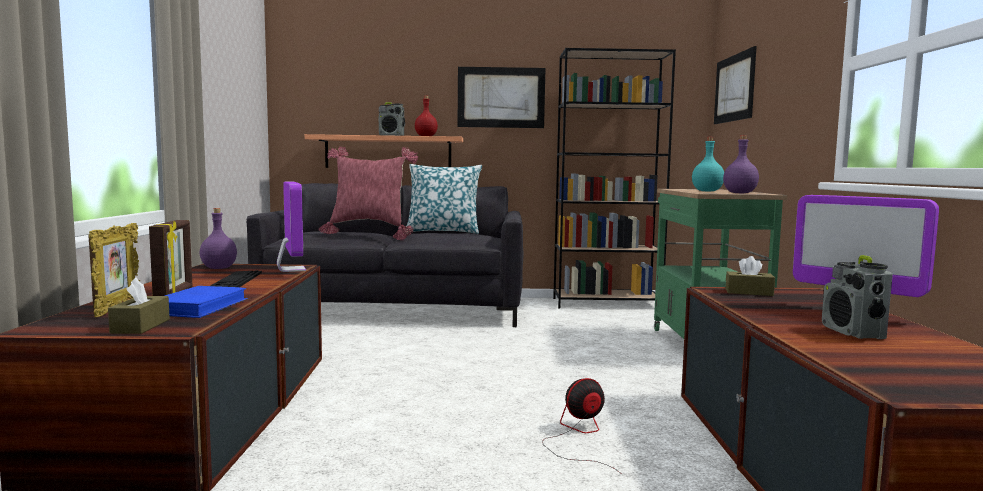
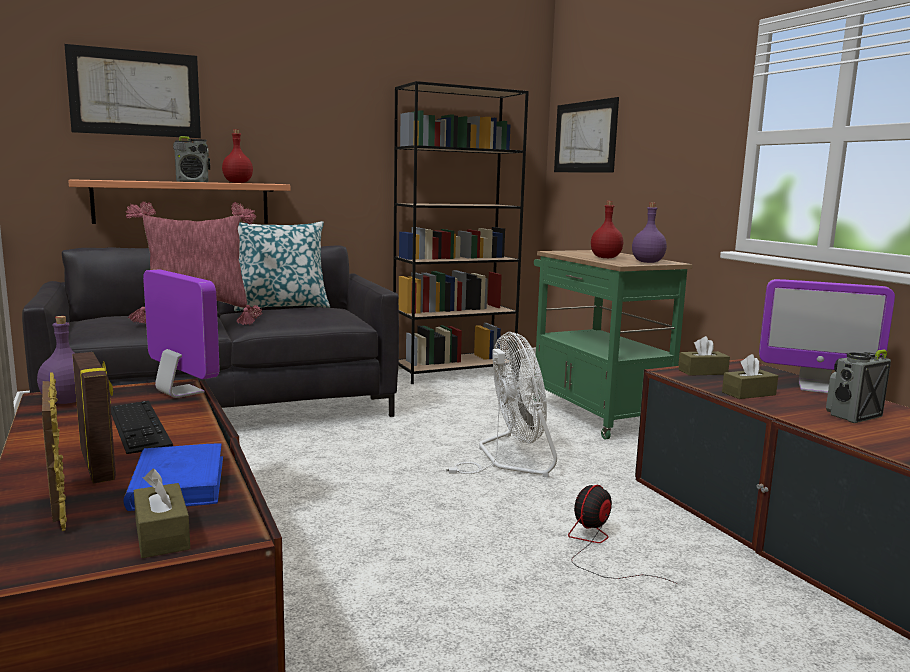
camera: 25 degrees left, 5 degrees up
(501, 97) = (326, 134): picture -> picture (135, 93)
(575, 364) = (505, 458): none -> white fan
(706, 191) = (605, 258): turquoise bottle -> red bottle
(765, 309) = (748, 393): none -> brown tissue box
(853, 333) = (852, 416): radio -> radio turned 90 degrees clockwise

